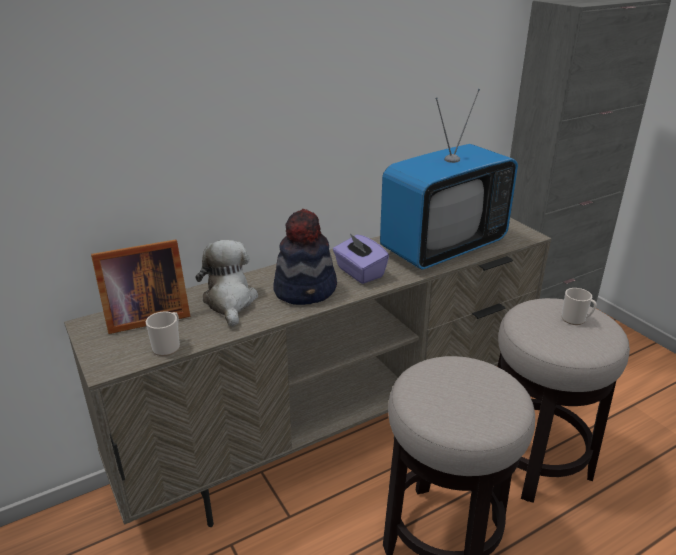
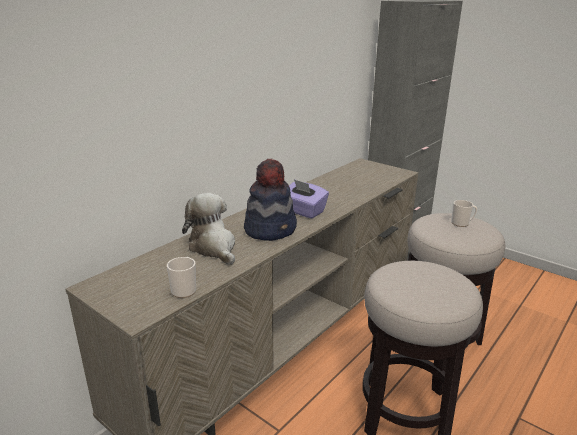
camera: 20 degrees left, 5 degrees down
(144, 316) = (143, 271): picture frame -> none
(443, 248) = (351, 187): television -> none

